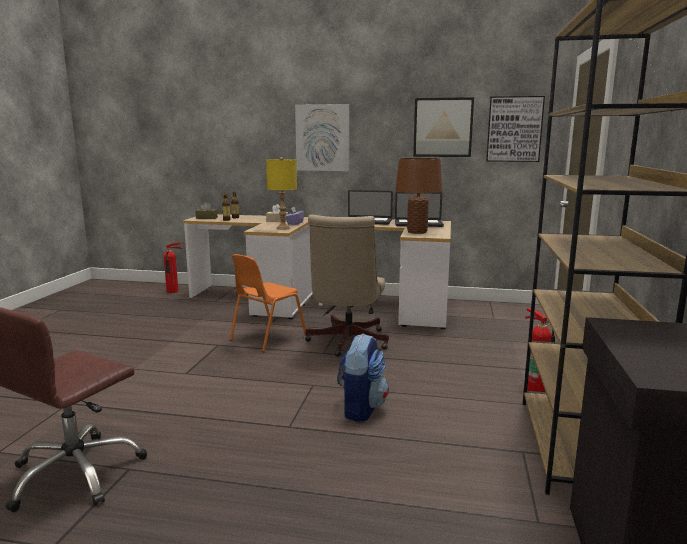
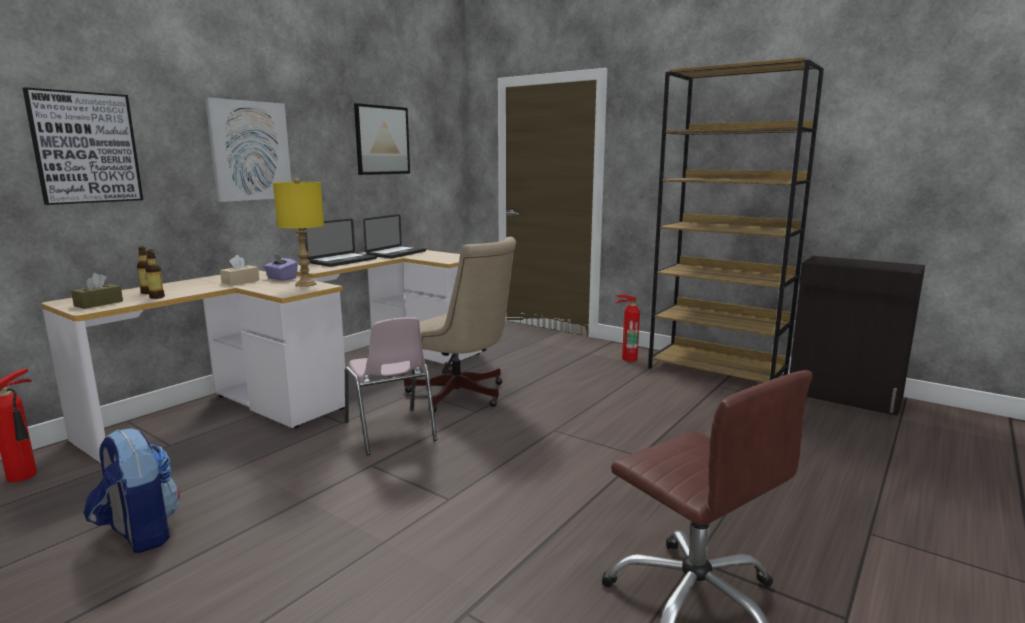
camera: 65 degrees left, 0 degrees up
(267, 338) = (390, 432): orange chair -> pink chair
(361, 408) = (622, 419): backpack -> backpack (139, 534)
(417, 232) = (437, 258): brown table lamp -> none
(514, 129) = (437, 144): picture -> picture (85, 148)

